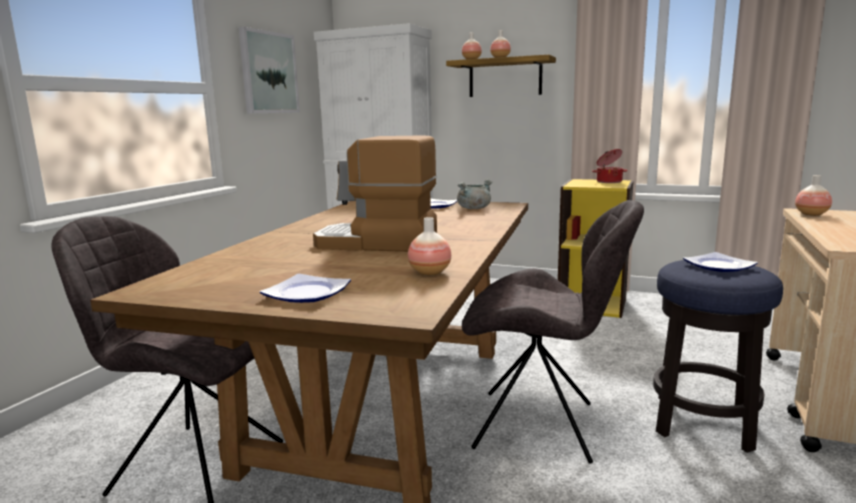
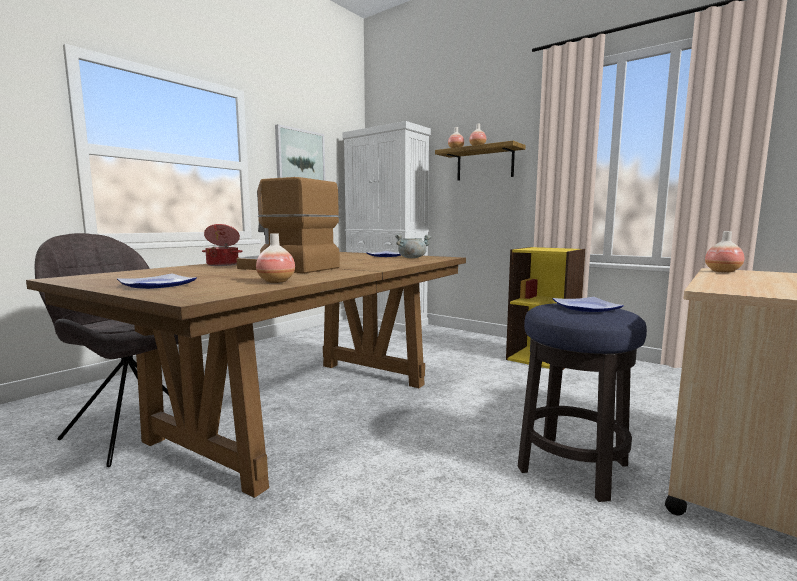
camera: 15 degrees right, 5 degrees down
(541, 426) = (414, 445): grey chair -> none
(609, 181) = (559, 248): cooking pot -> cooking pot (223, 264)

